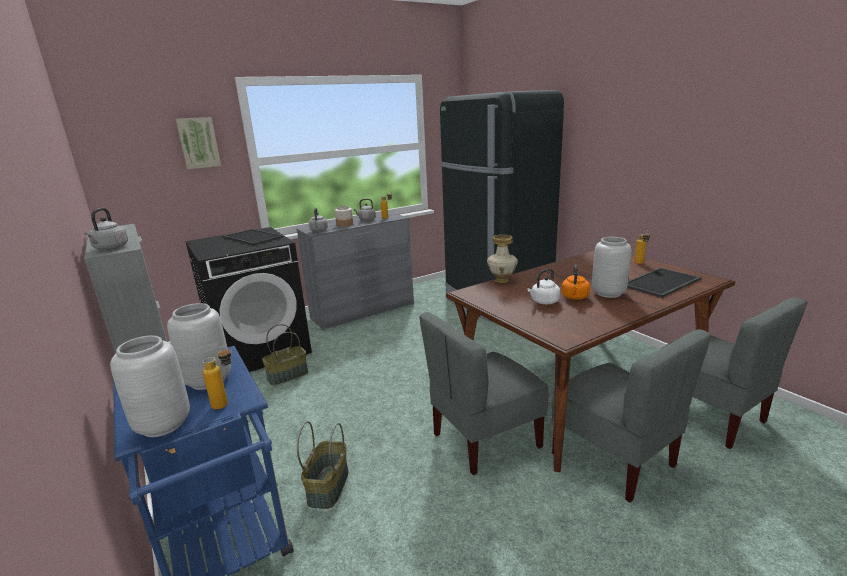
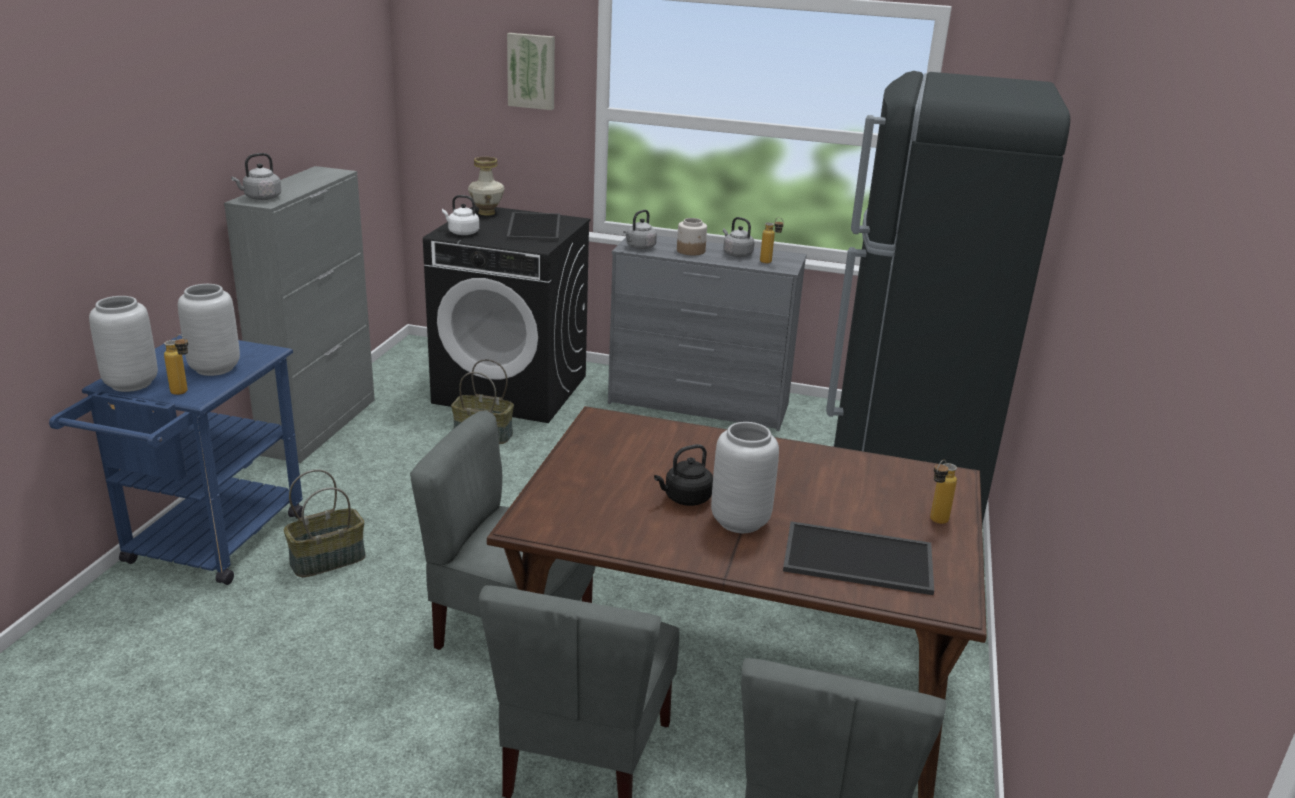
camera: 45 degrees right, 5 degrees up
(501, 280) = (680, 428): vase -> vase (486, 213)
(543, 302) = (637, 480): white kettle -> white kettle (462, 233)
(575, 297) = (685, 498): orange kettle -> black kettle

